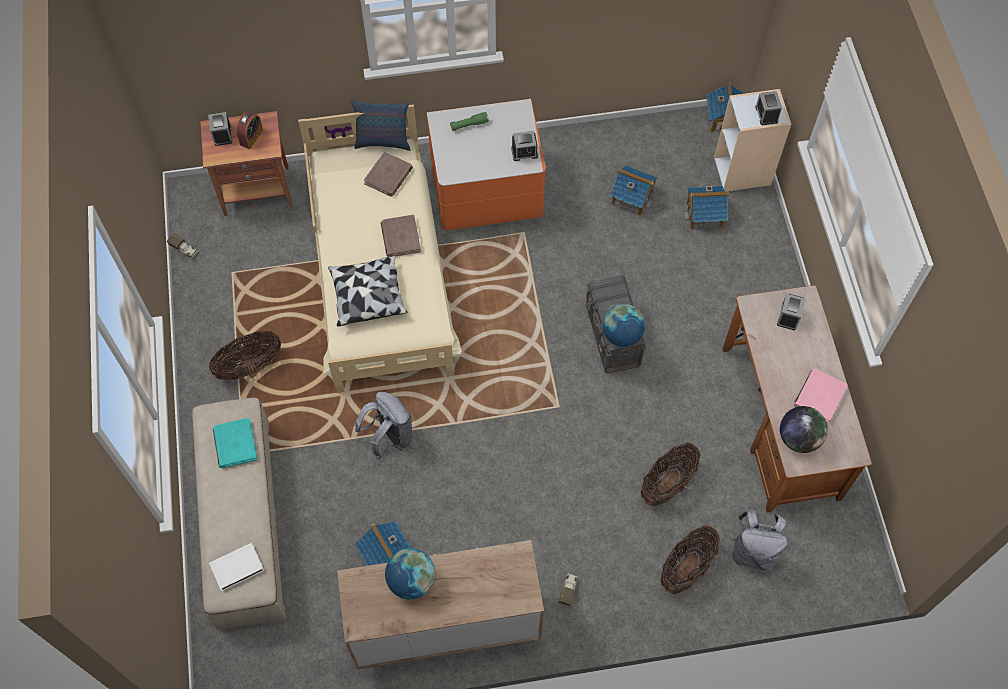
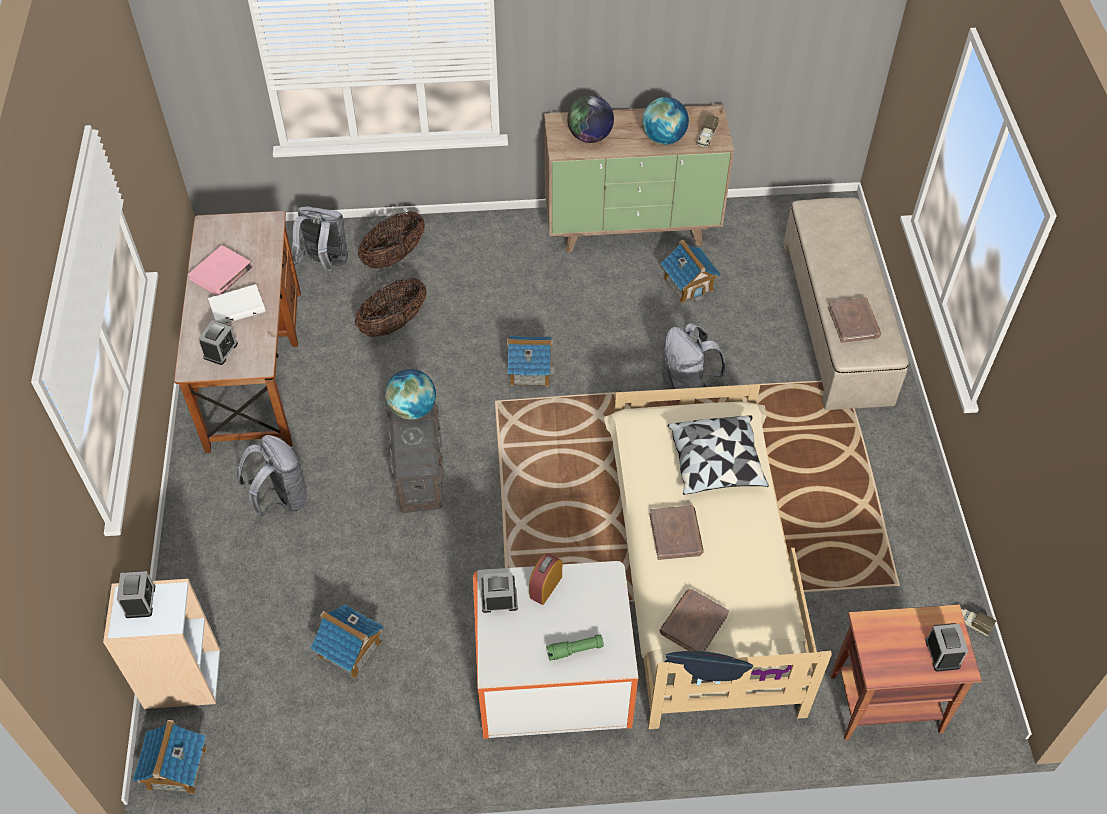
camera: 175 degrees left, 10 degrees down
(235, 444) = (854, 322): turquoise book -> brown book
(237, 569) = (832, 222): white book -> white book (237, 306)
(249, 366) = (855, 469): basket -> none
(251, 137) = (897, 646): alarm clock -> alarm clock (545, 586)
(568, 590) = (512, 247): toy truck -> toy truck (706, 137)
(704, 215) = (258, 616): toy house -> toy house (530, 370)
(716, 304) = (281, 499): none -> grey backpack
(798, 438) = (259, 240): globe -> globe (590, 137)

